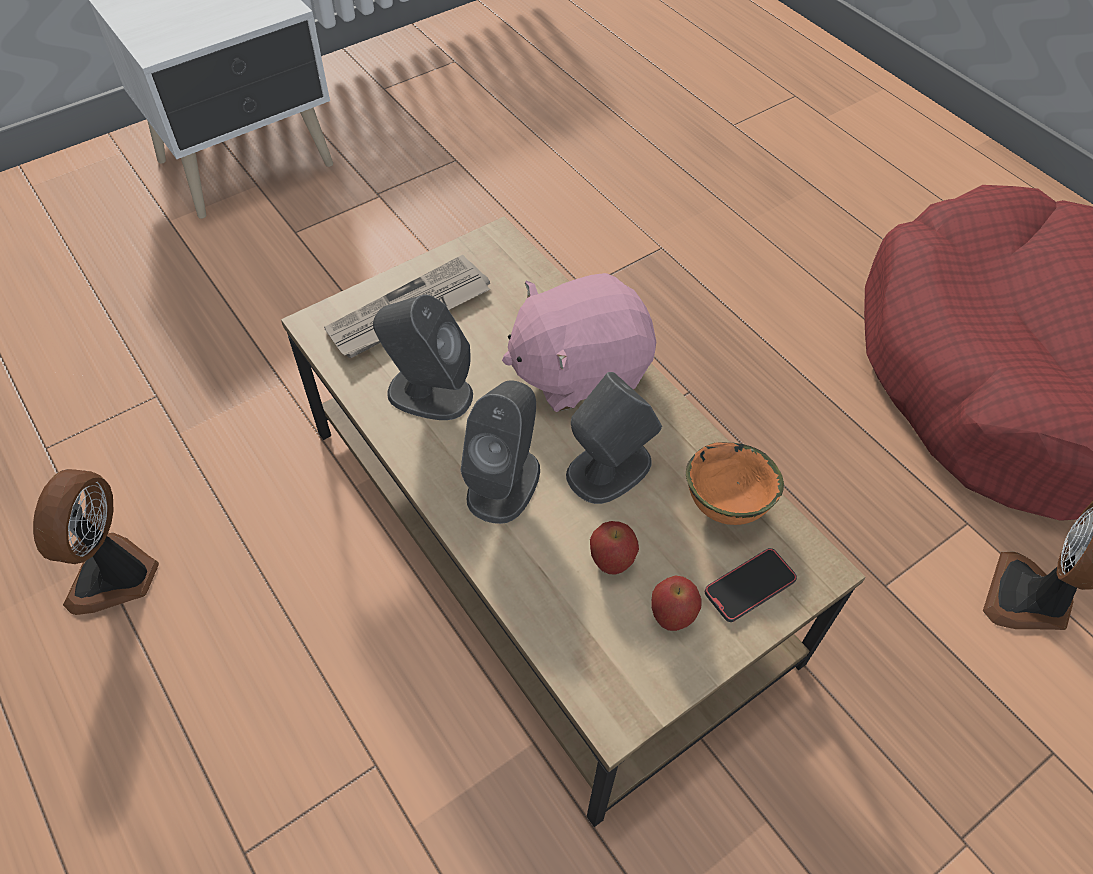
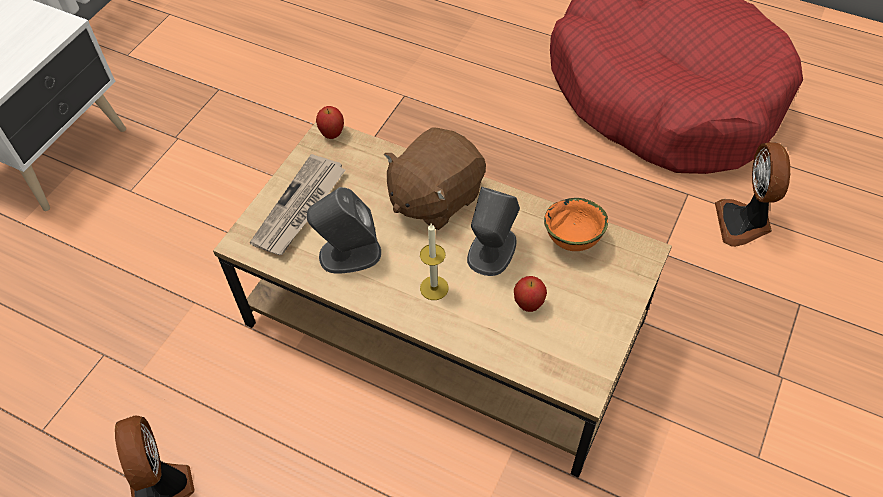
camera: 25 degrees left, 0 degrees up
(504, 482) = (434, 288): grey speaker -> candle
(578, 370) = (435, 198): pink plush toy -> brown plush toy
(671, 617) = (581, 319): apple -> apple (332, 134)
(749, 586) = (613, 281): phone -> none

